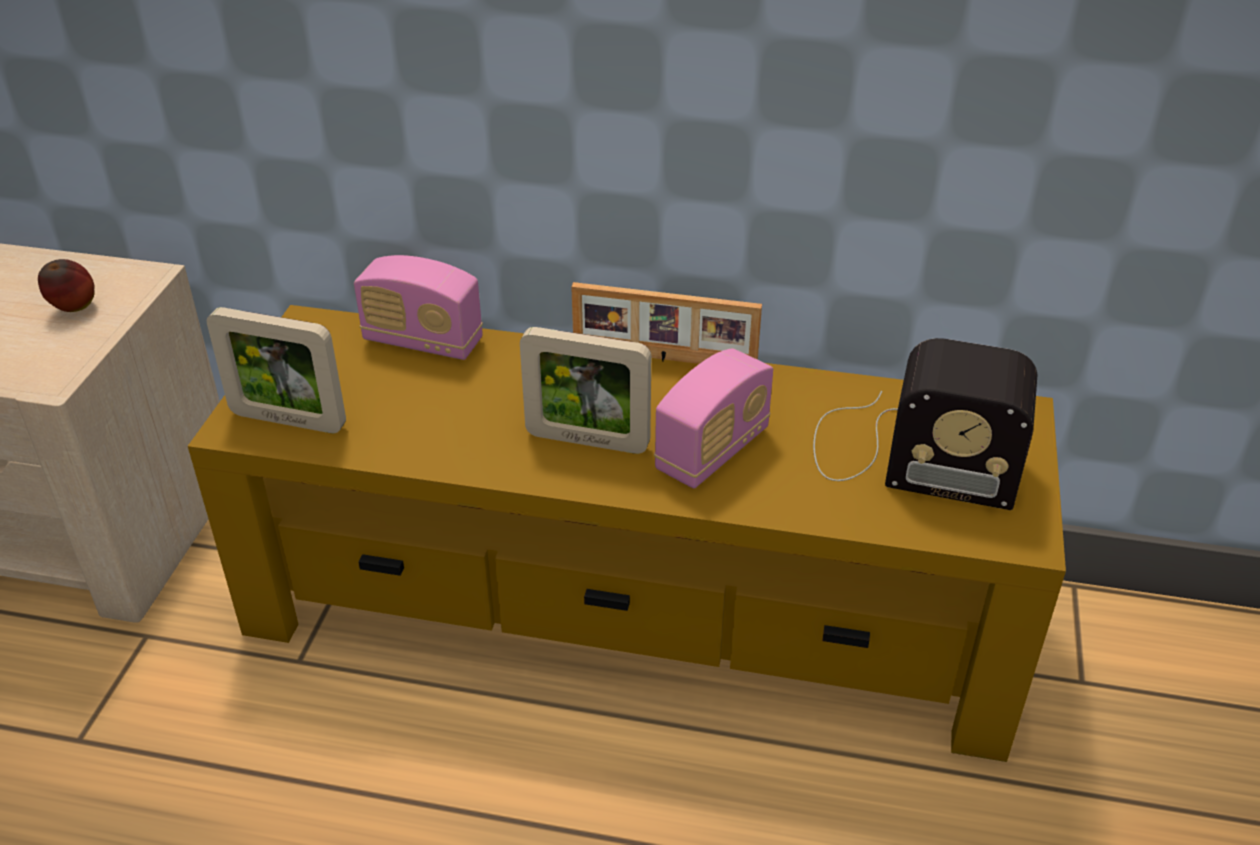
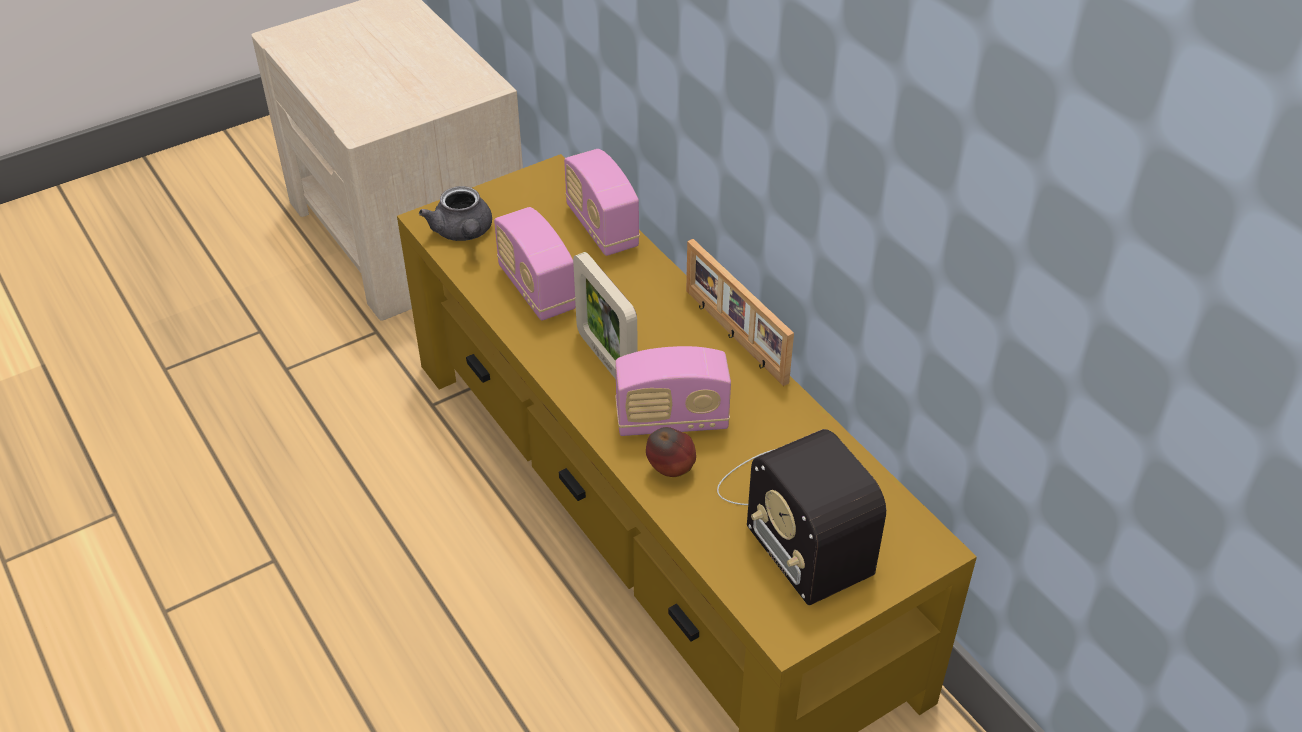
camera: 45 degrees right, 5 degrees up
(74, 309) = (425, 89): apple -> apple (670, 471)
(288, 420) = (463, 233): picture frame -> grey teapot
(436, 424) = (536, 289): none -> radio

